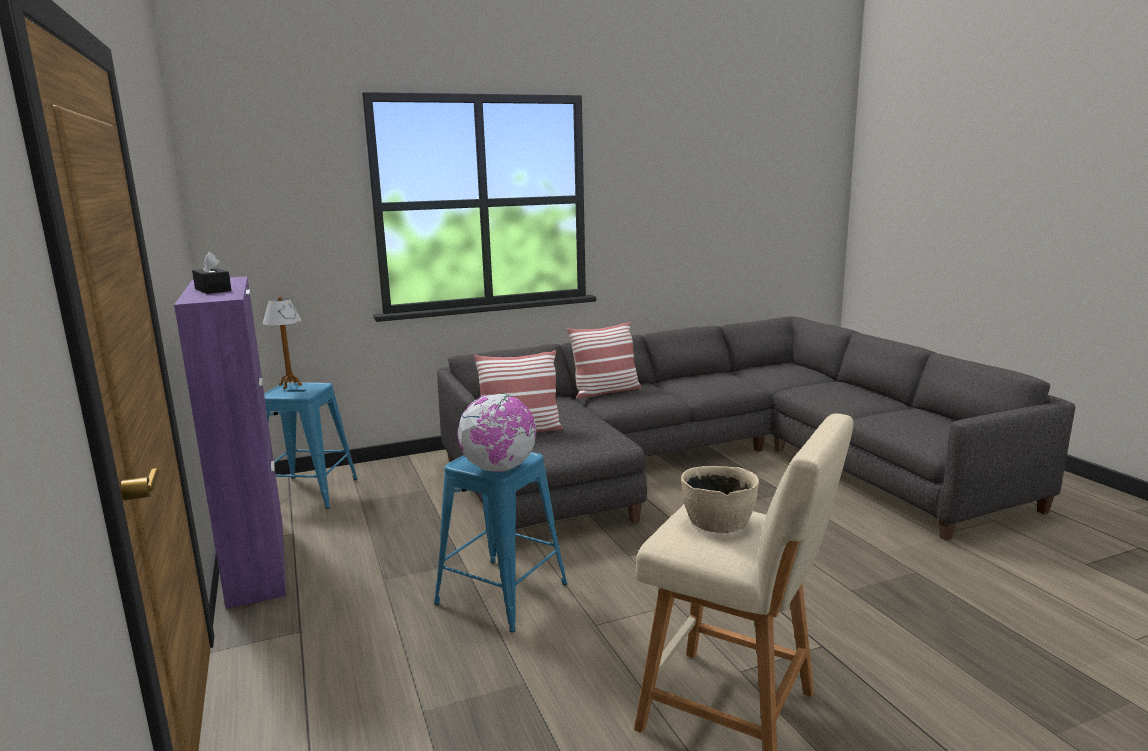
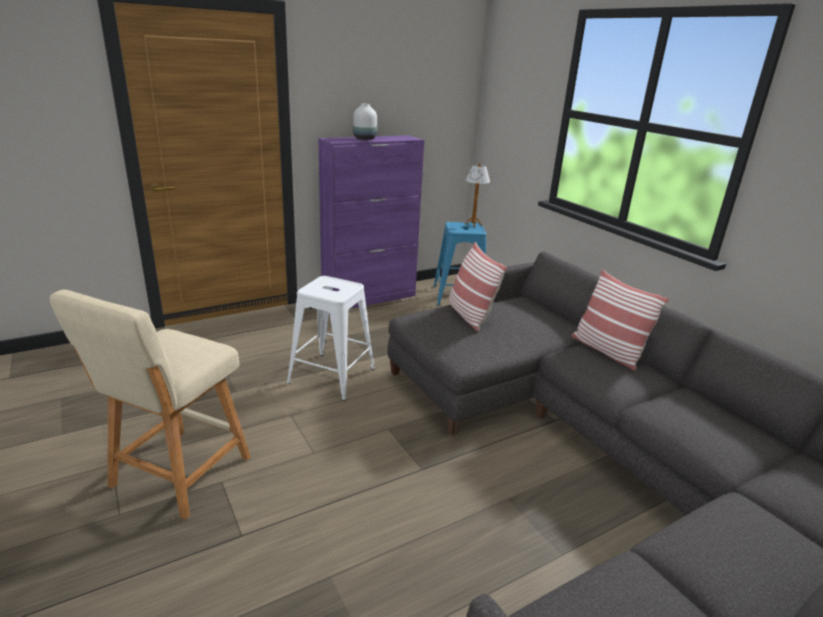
camera: 80 degrees right, 10 degrees up
(213, 290) = (364, 138): black tissue box -> white vase
(499, 469) = (313, 289): globe -> none
(502, 594) = (331, 376): blue stool -> white stool
(717, 520) = (177, 348): beige bowl -> none

